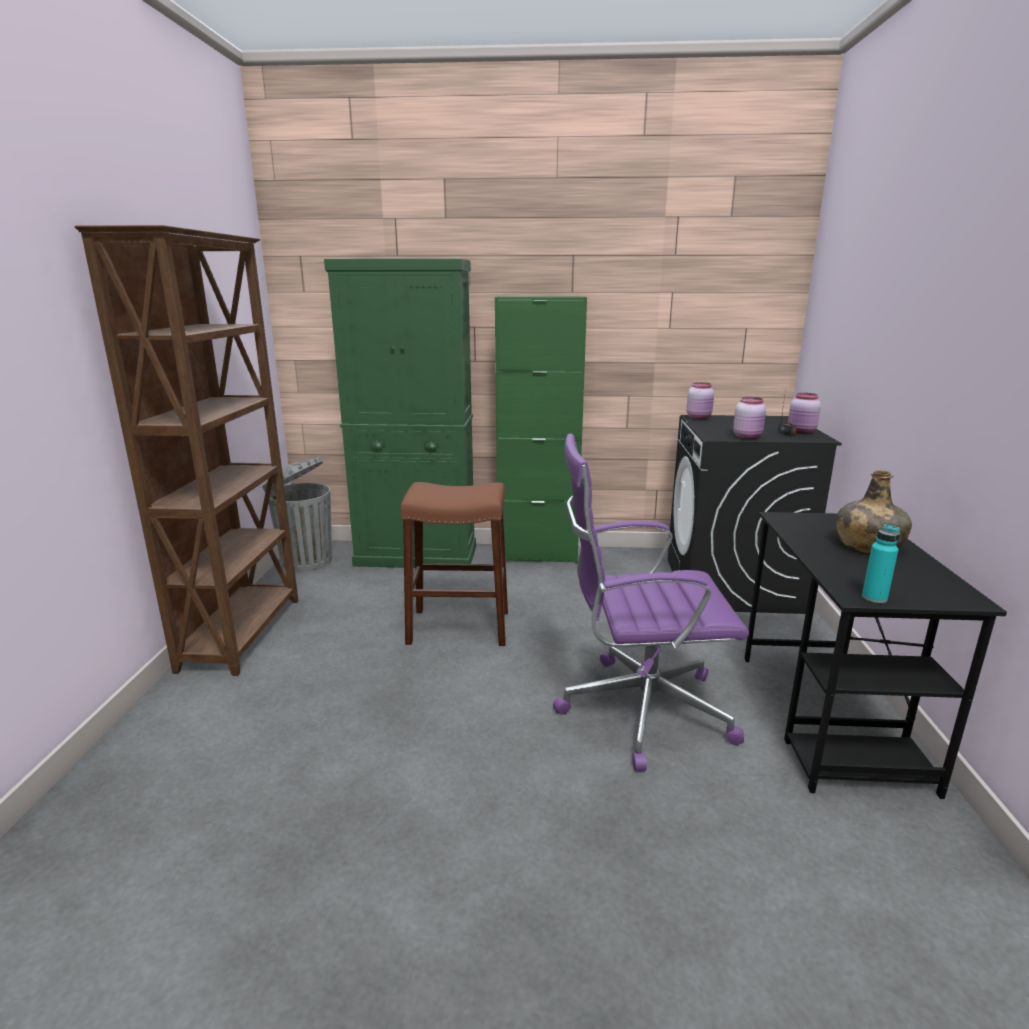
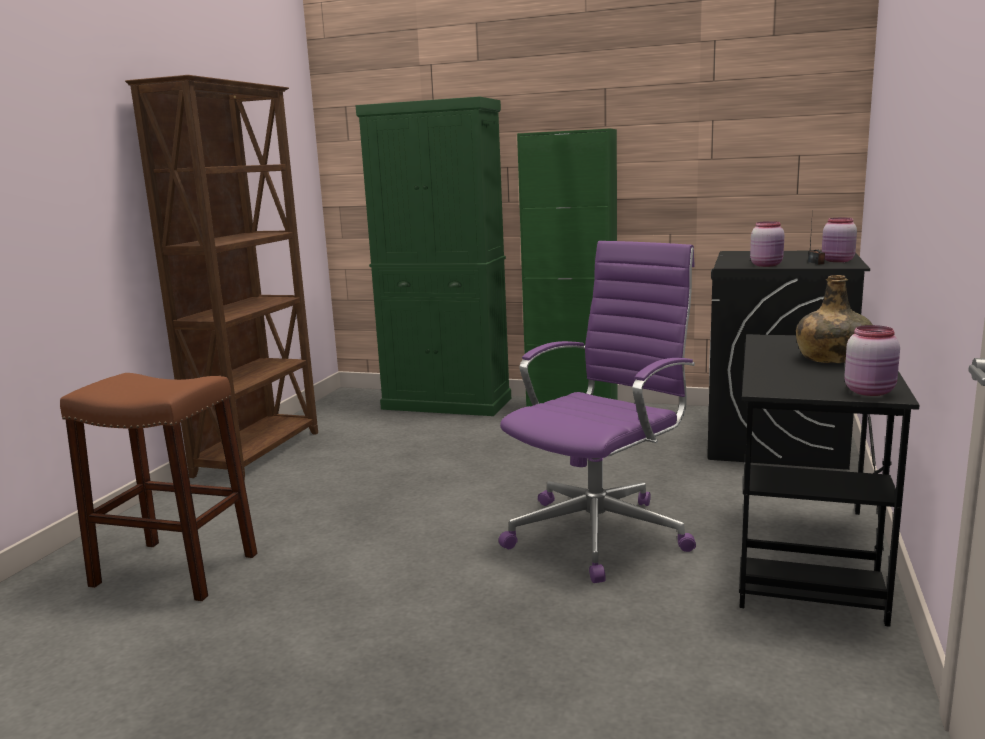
camera: 15 degrees right, 5 degrees down
(305, 561) = (339, 403): grey trash can -> none
(459, 627) = (458, 460): brown stool -> brown stool (175, 570)
(639, 709) = (601, 532): purple office chair -> purple office chair turned 120 degrees clockwise
(699, 417) = (737, 252): pink jar -> pink jar (871, 391)
(874, 598) = (784, 391): turquoise bottle -> none

